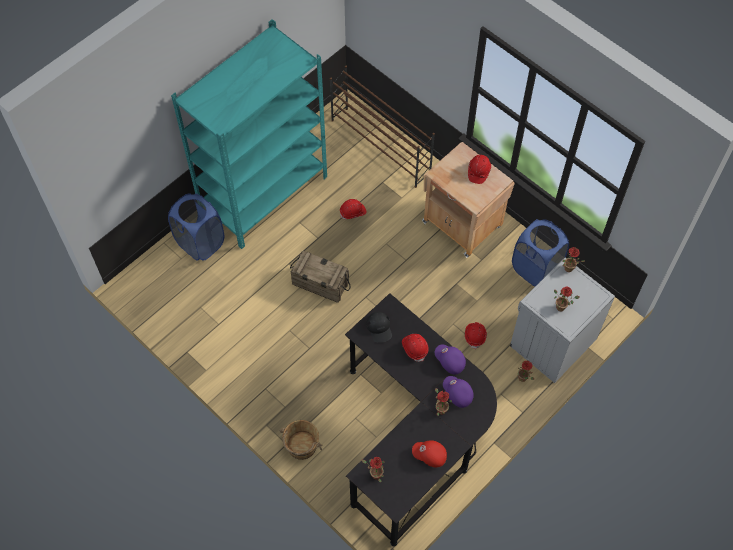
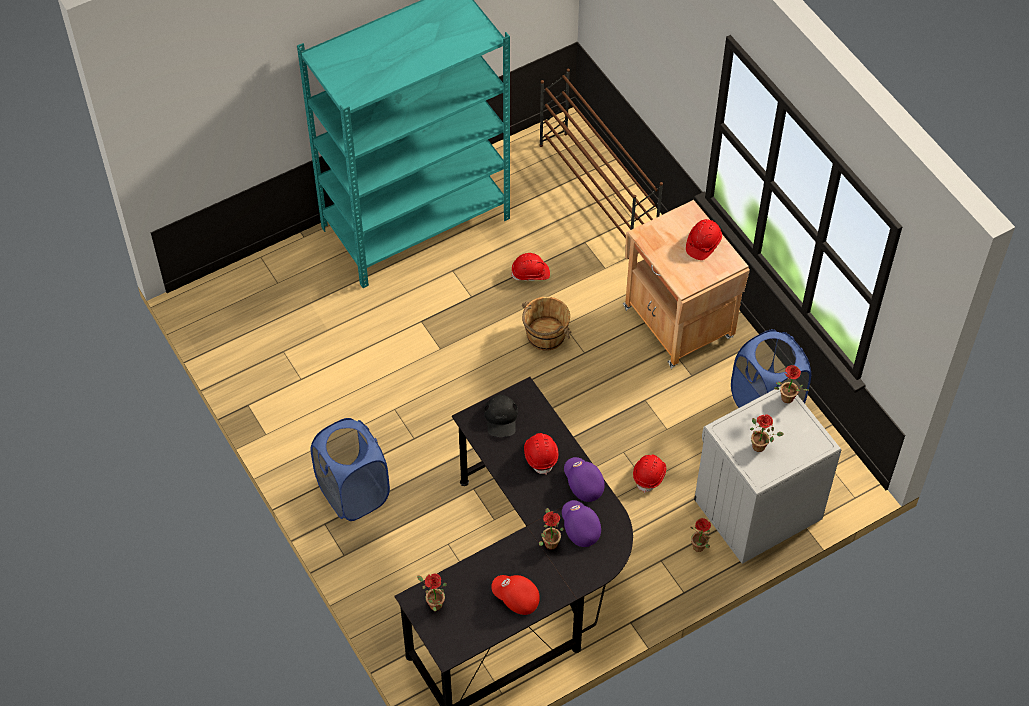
camera: 15 degrees right, 5 degrees down
(200, 242) = (309, 268): blue laundry basket -> blue laundry basket (353, 493)
(301, 446) = (363, 563): brown bucket -> brown bucket (545, 335)
(320, 284) = (455, 358): crate -> none

